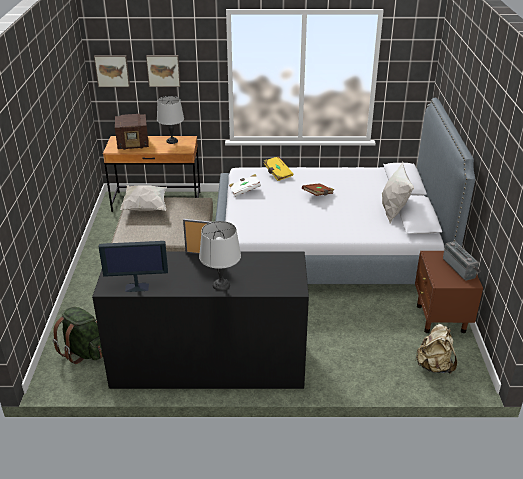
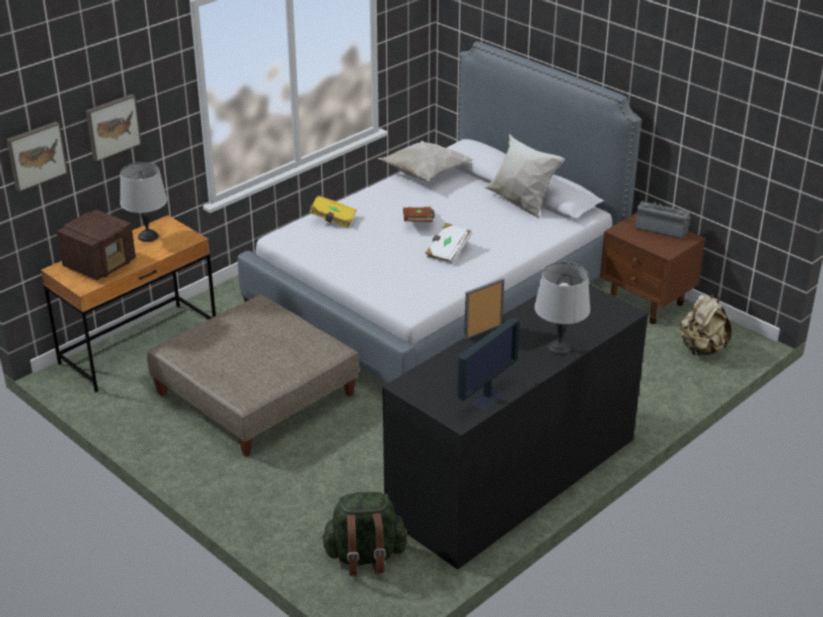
camera: 45 degrees left, 0 degrees up
(145, 207) = (201, 348): white pillow -> white pillow (424, 174)
(245, 191) = (329, 258): white book -> white book (447, 252)

